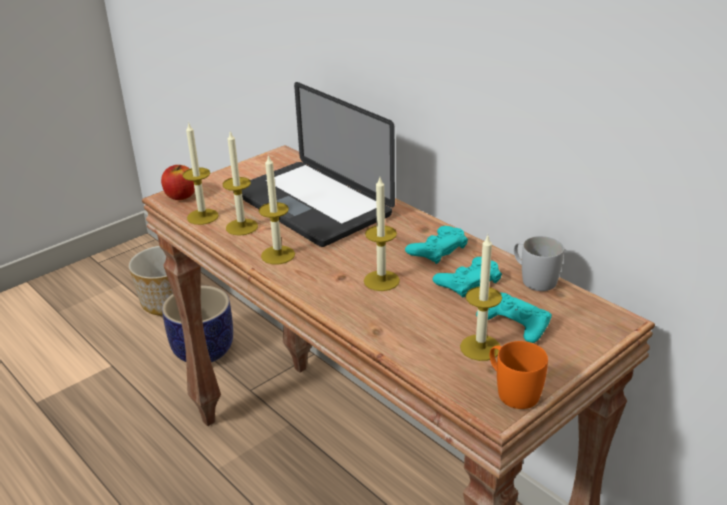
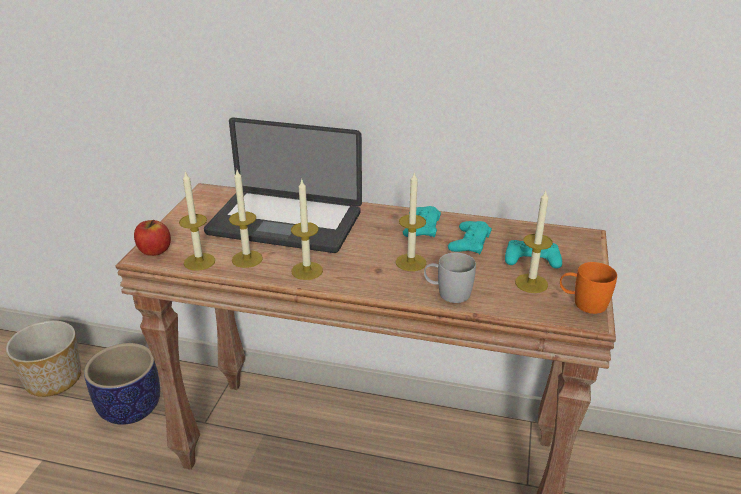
camera: 35 degrees left, 0 degrees up
(533, 279) = (507, 226): white mug -> white mug (447, 293)

